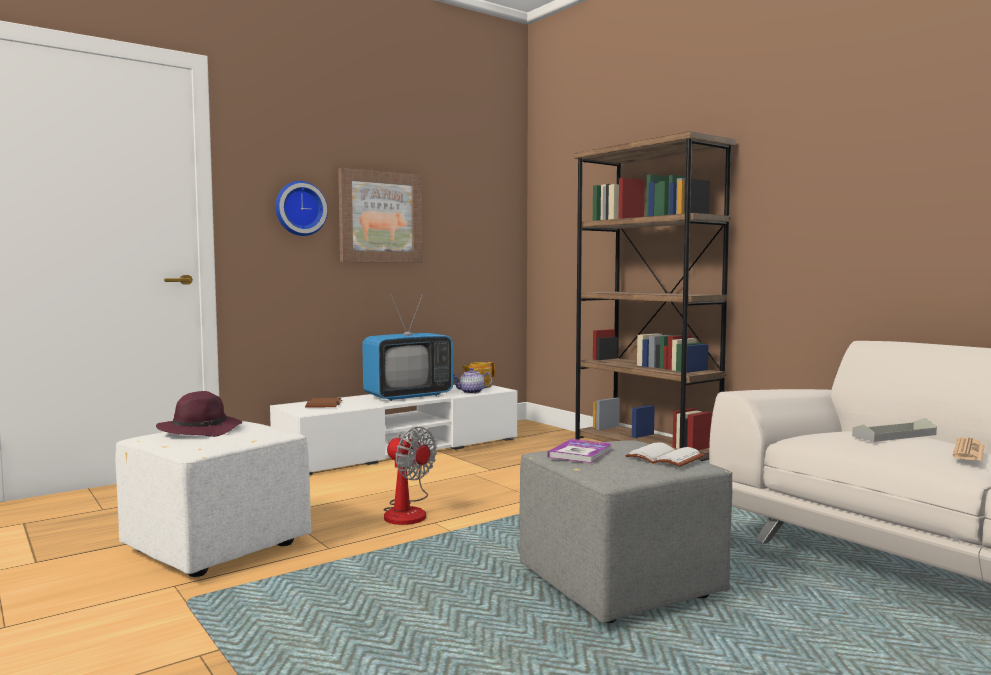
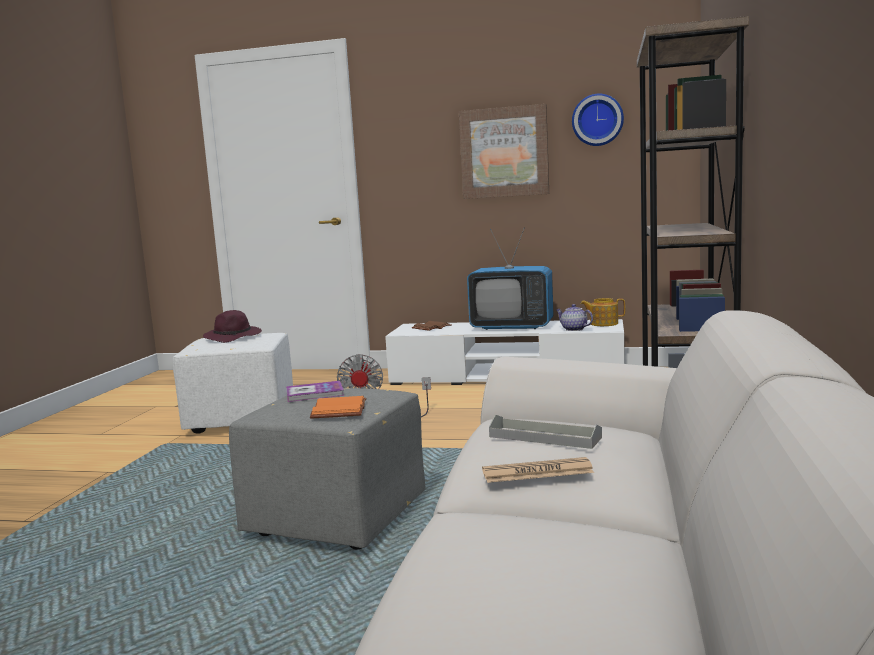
camera: 50 degrees right, 5 degrees up
(299, 208) = (425, 154): wall clock -> wall clock (597, 120)
(666, 458) = (341, 410): white book -> orange book

